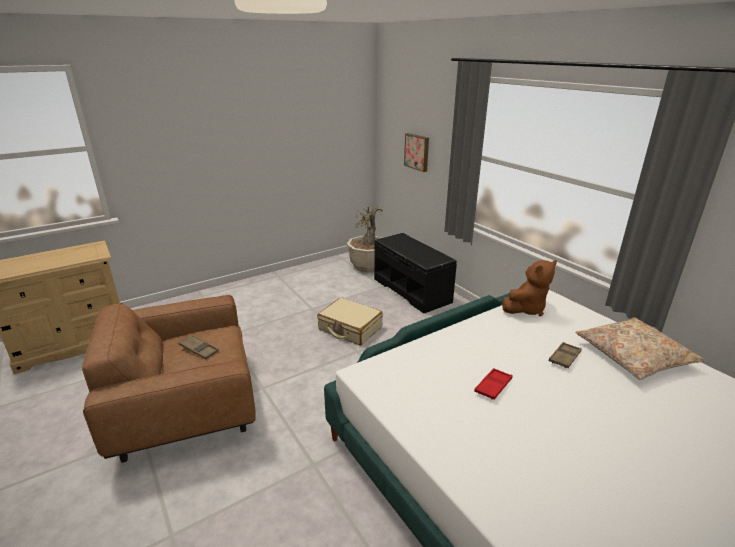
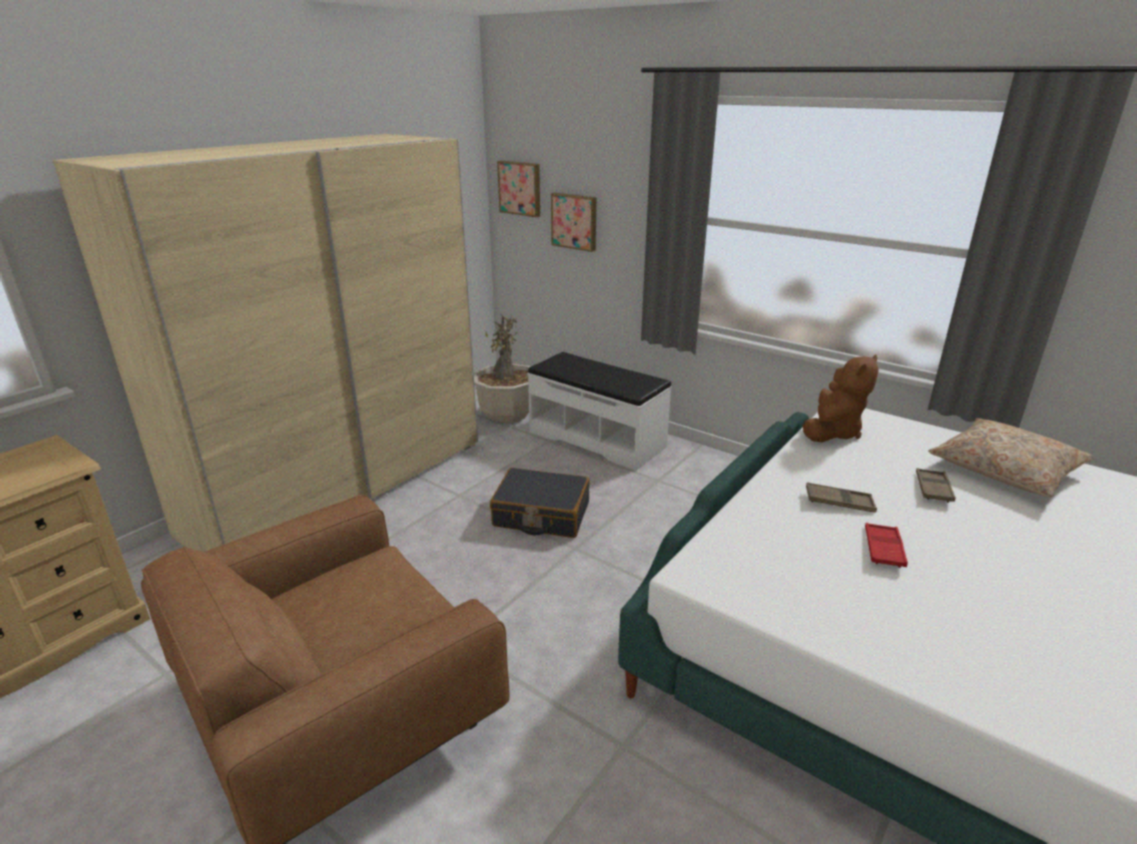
camera: 20 degrees left, 0 degrees up
(199, 349) = (358, 602): brown tray -> brown tray (839, 502)
(255, 291) = (341, 485): none -> beige wardrobe
(350, 328) = (541, 515): beige suitcase -> black suitcase
(391, 128) = (520, 188): none -> picture
(412, 290) = (597, 439): black bench -> white bench

